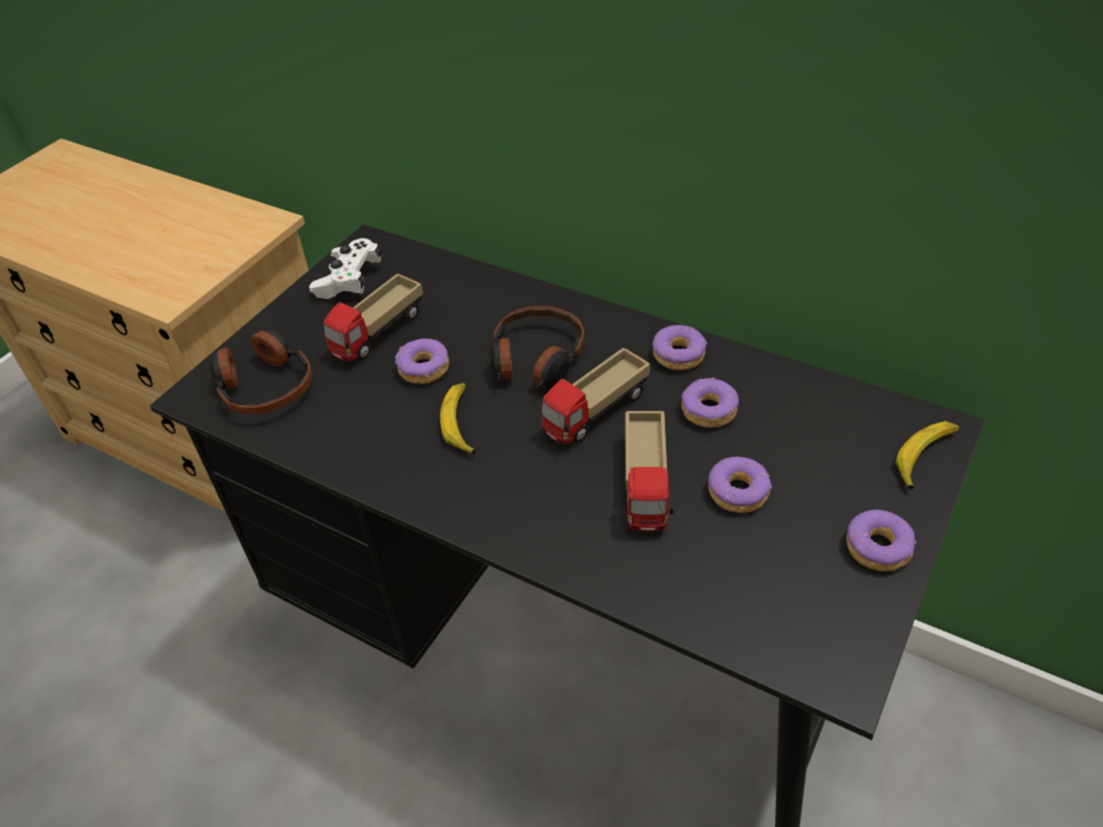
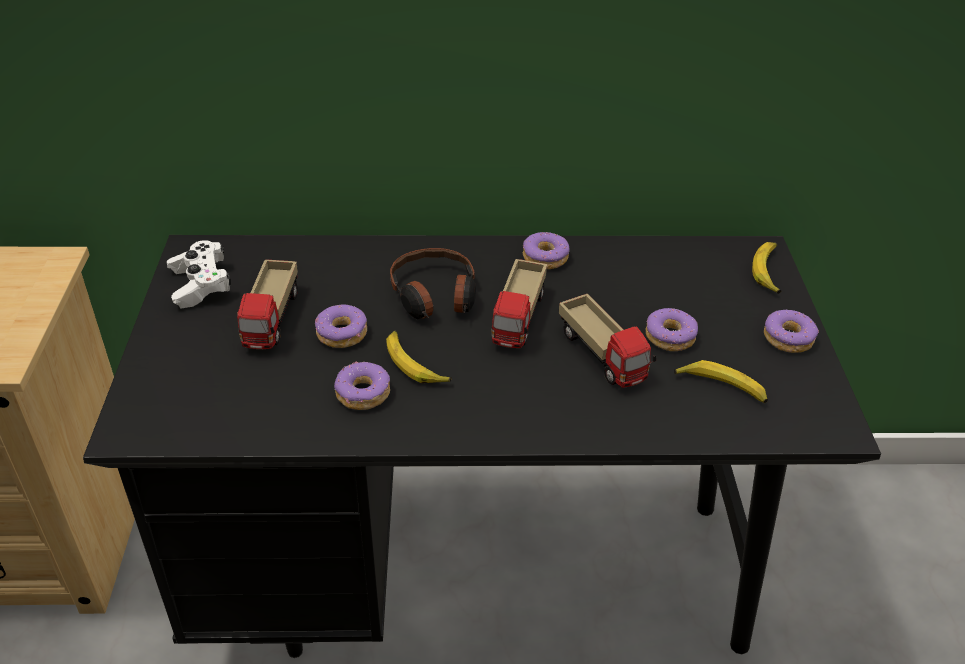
camera: 35 degrees left, 5 degrees down
(264, 384) = (195, 397): headphones -> none
(708, 411) = (601, 289): donut -> donut (362, 394)
(746, 573) = (721, 387): none -> banana

